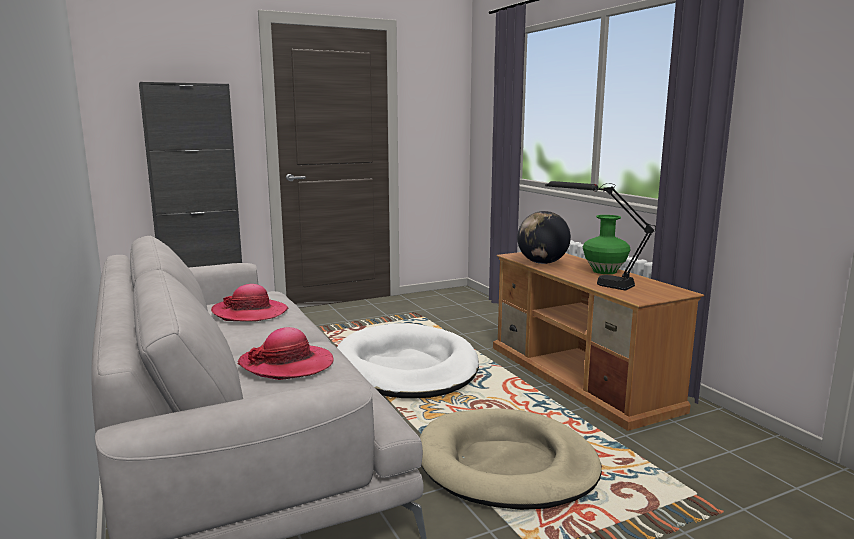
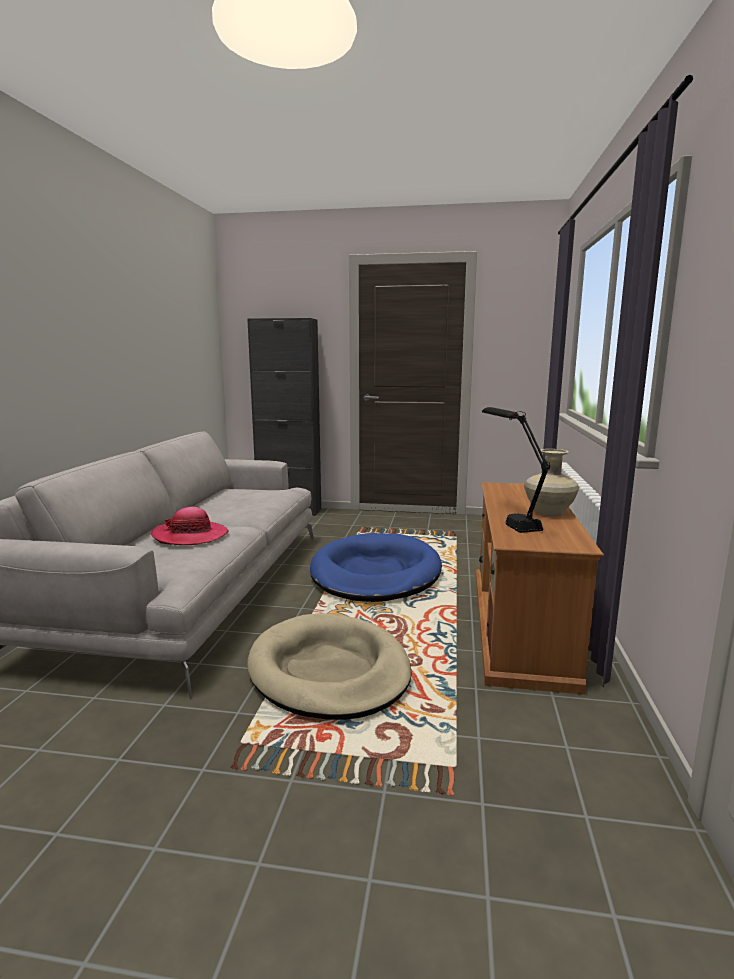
camera: 35 degrees right, 0 degrees up
(250, 313) = (244, 498): hat -> none
(406, 368) = (375, 573): white dog bed -> blue dog bed
(542, 263) = (504, 495): globe -> none
(604, 271) = (548, 512): green vase -> beige vase

